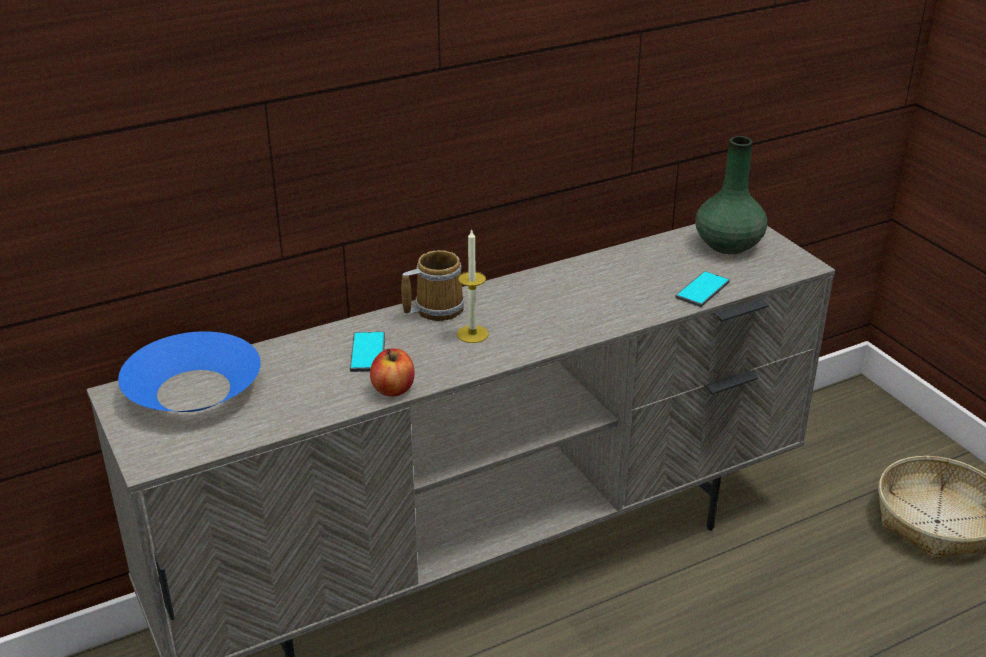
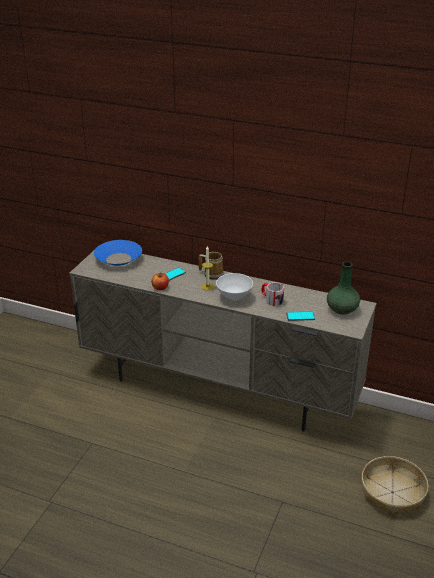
camera: 50 degrees right, 0 degrees up
(551, 324) = (234, 297): none -> white bowl
(612, 291) = (271, 300): none -> mug

